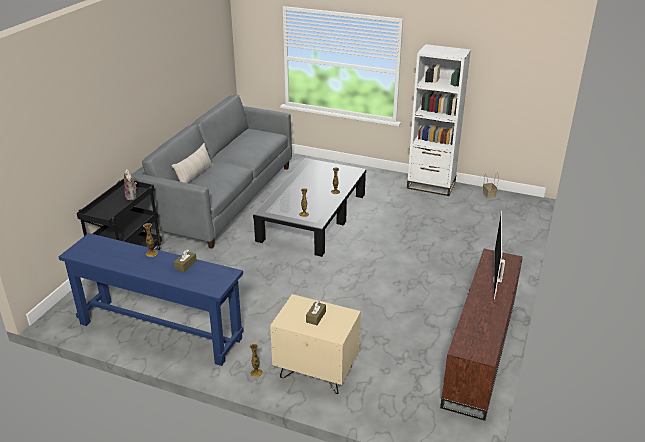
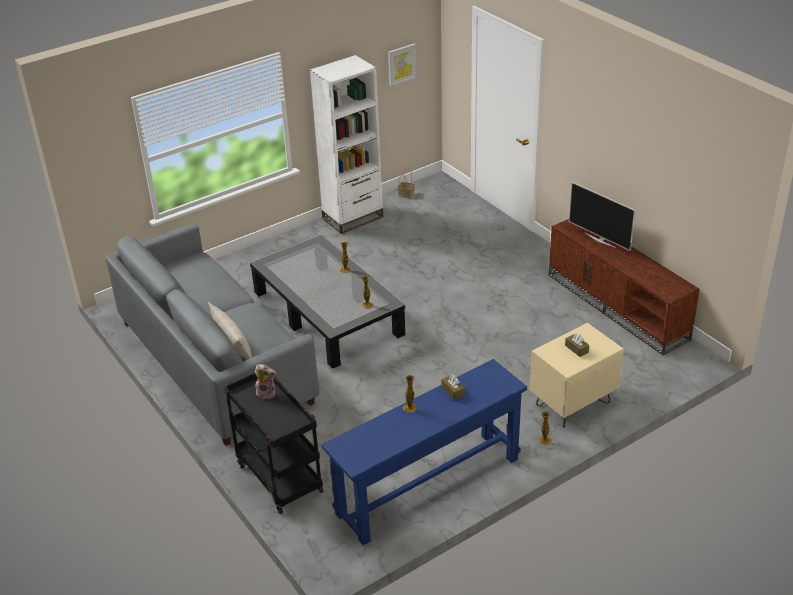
camera: 55 degrees left, 5 degrees up
(518, 78) = (401, 64): none -> picture

